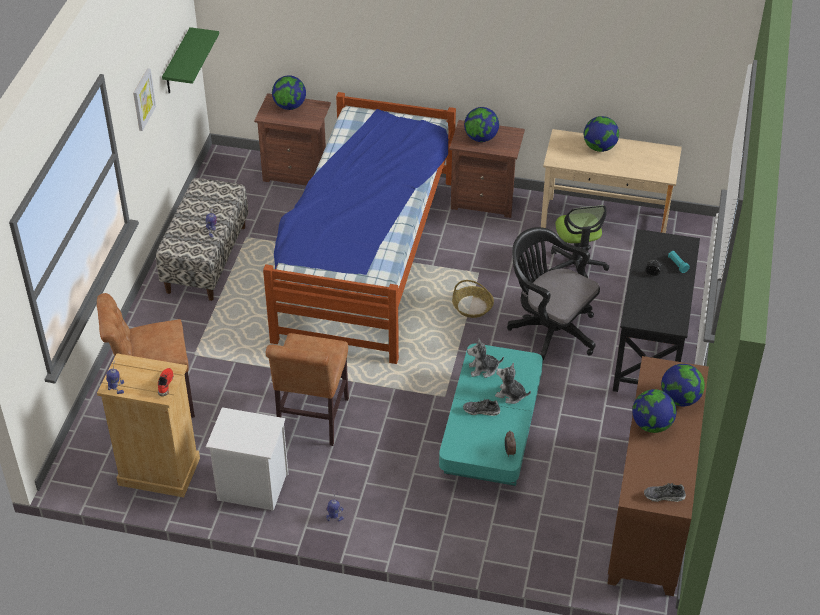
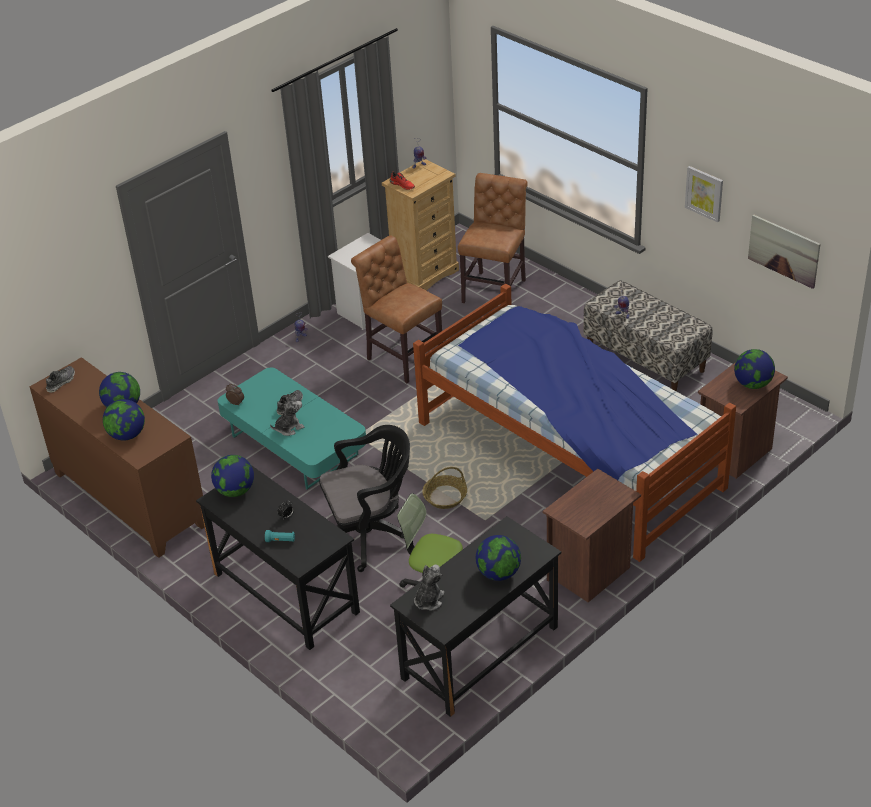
camera: 125 degrees right, 5 degrees down
(177, 63) = (784, 250): green shelf -> picture
(481, 138) = (595, 497): globe -> globe (235, 491)
(483, 369) = (331, 424): plush toy -> plush toy (428, 600)
(605, 222) = (480, 653): beige desk -> black desk

